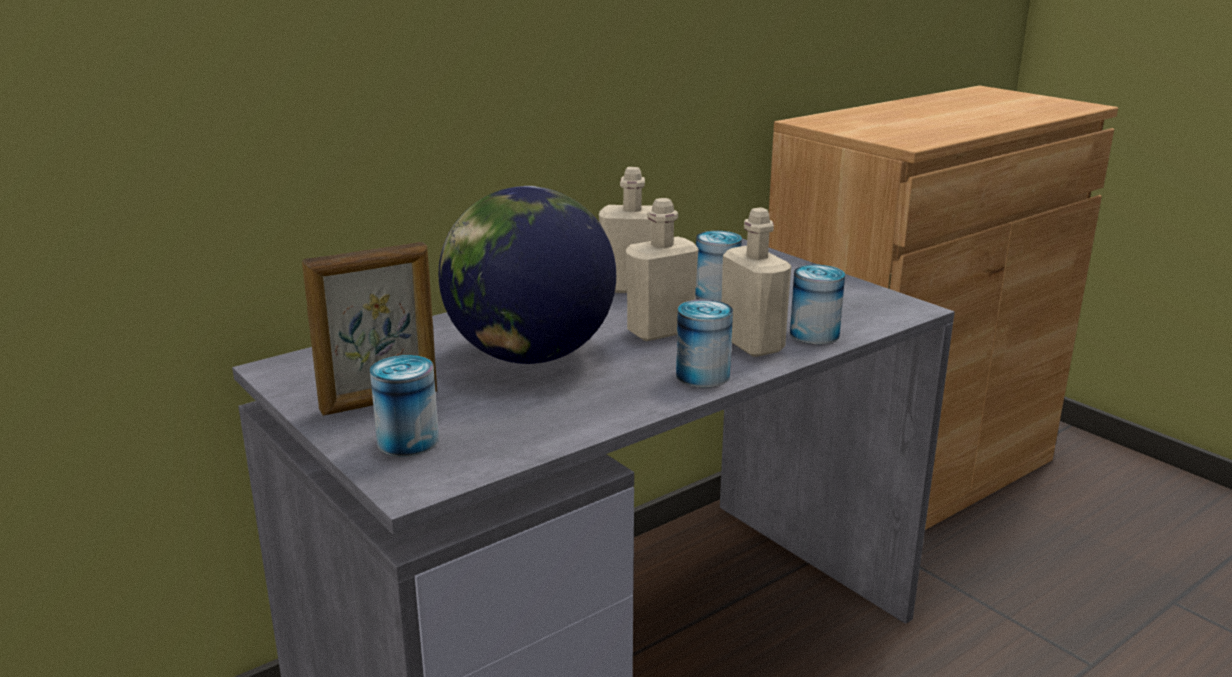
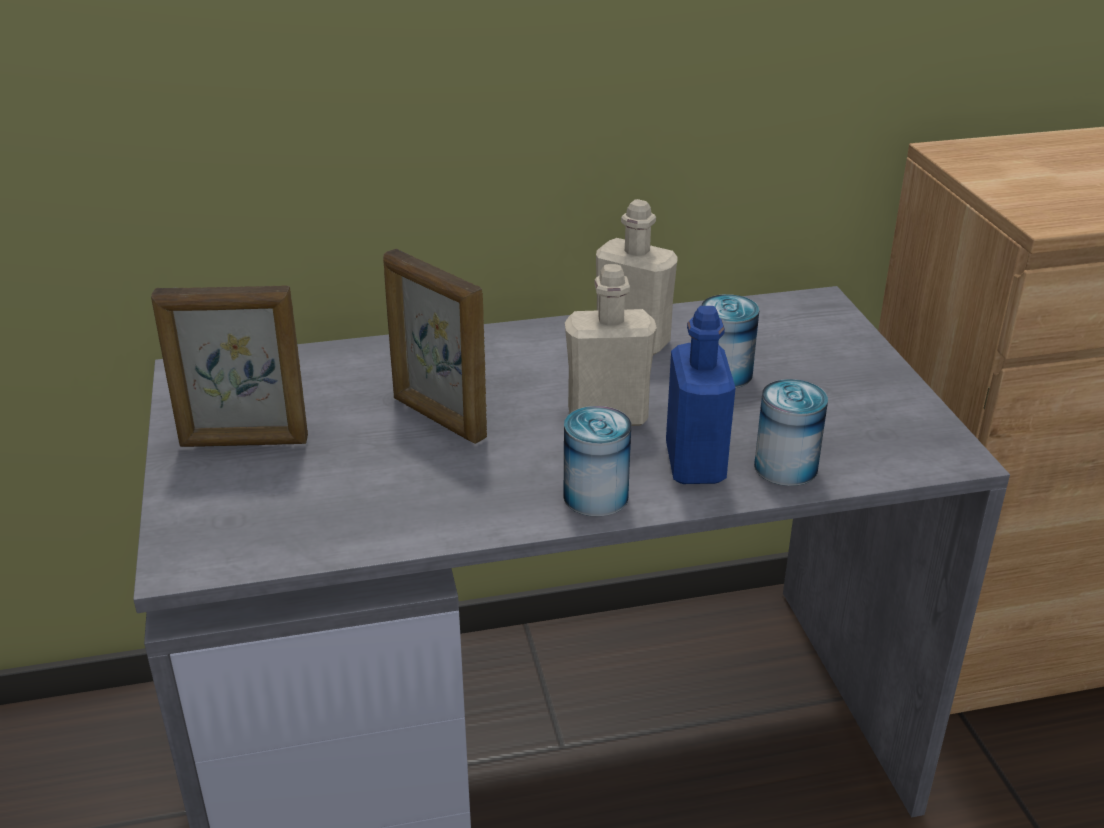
camera: 25 degrees right, 10 degrees up
(408, 441) = (226, 503): can -> none
(531, 356) = (438, 418): globe -> picture frame
(752, 344) = (695, 463): beige bottle -> blue bottle

